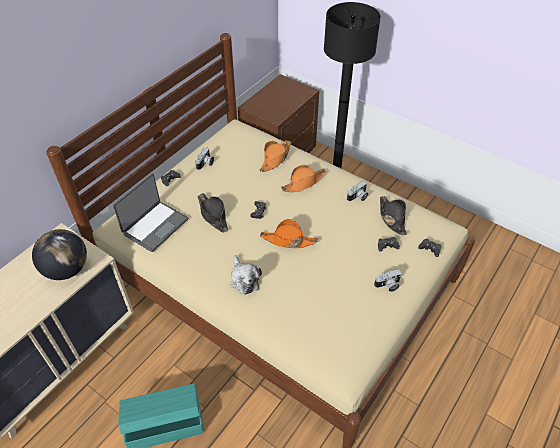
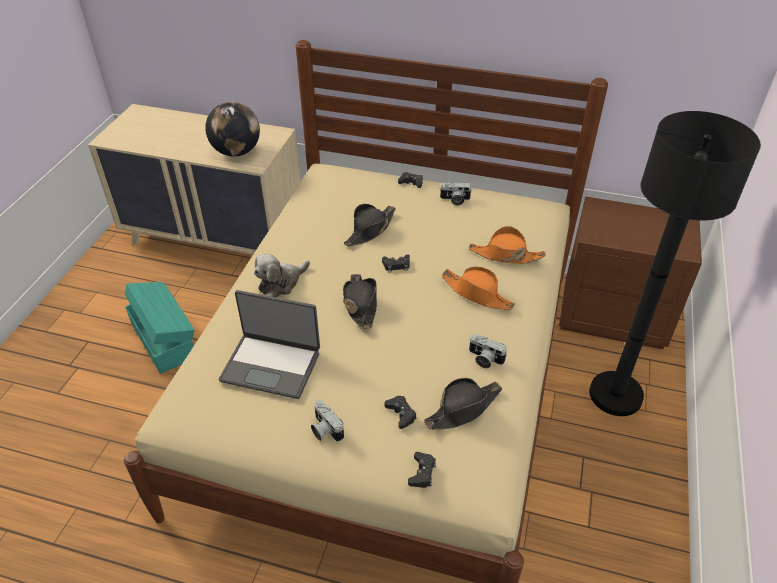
camera: 70 degrees right, 5 degrees down
(155, 226) = (331, 193): laptop -> laptop (272, 365)
(288, 240) = (360, 304): orange hat -> black hat

